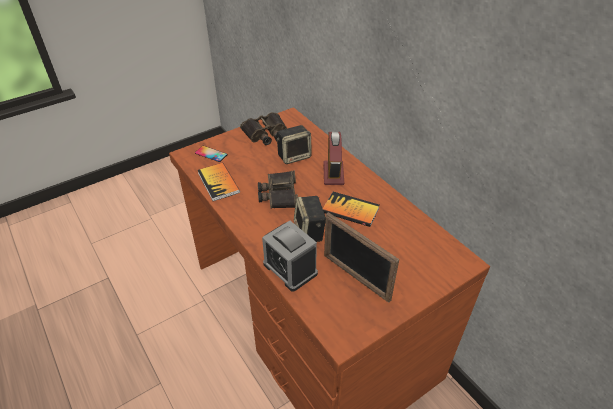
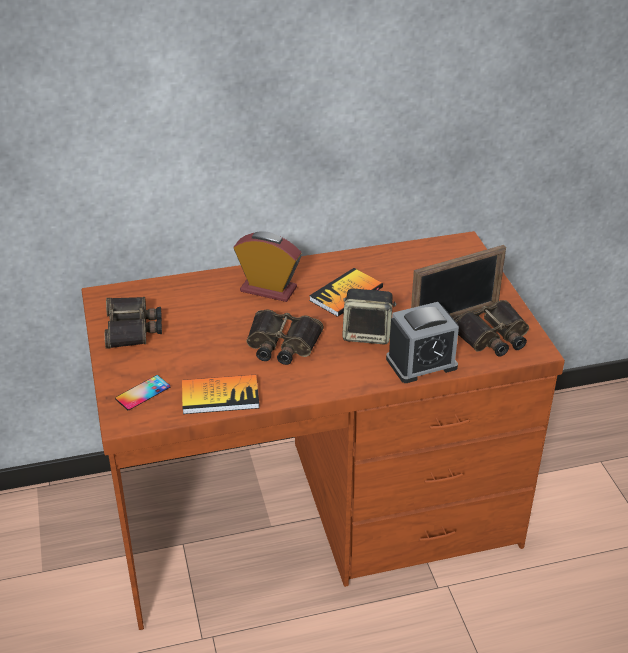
camera: 70 degrees left, 5 degrees down
(294, 156) = (207, 313): speaker -> none
(344, 306) = (493, 336): none -> binoculars

